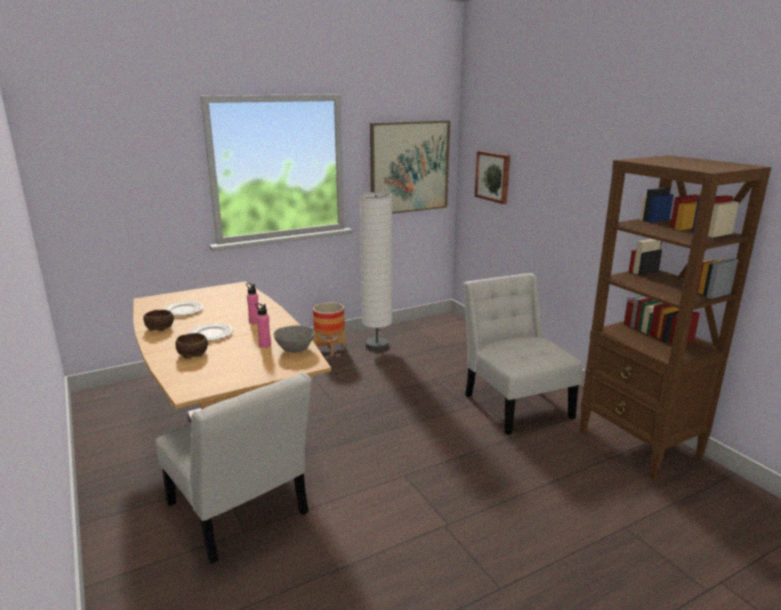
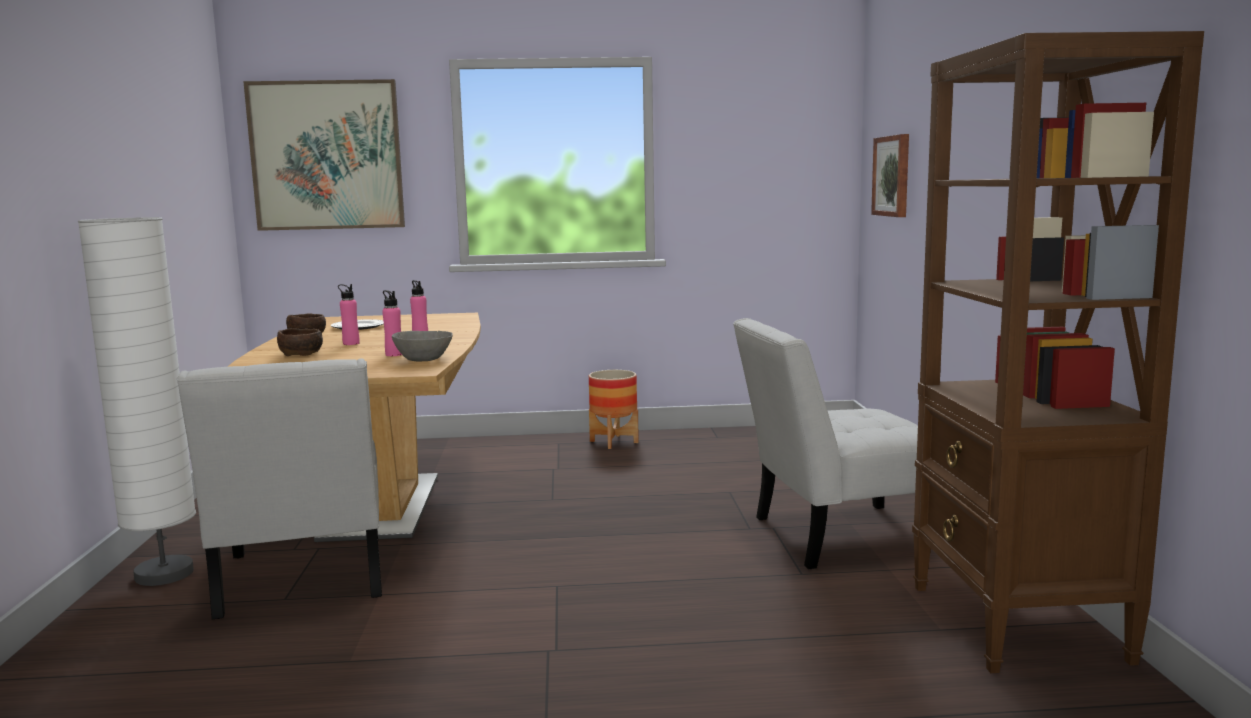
camera: 25 degrees right, 10 degrees down
(211, 334) = (351, 343): plate -> pink bottle
(377, 345) = (687, 446): white floor lamp -> white floor lamp (164, 574)
(409, 167) = (769, 170): picture -> picture (327, 155)
(515, 403) = (835, 536): white chair -> white chair turned 105 degrees counterclockwise

